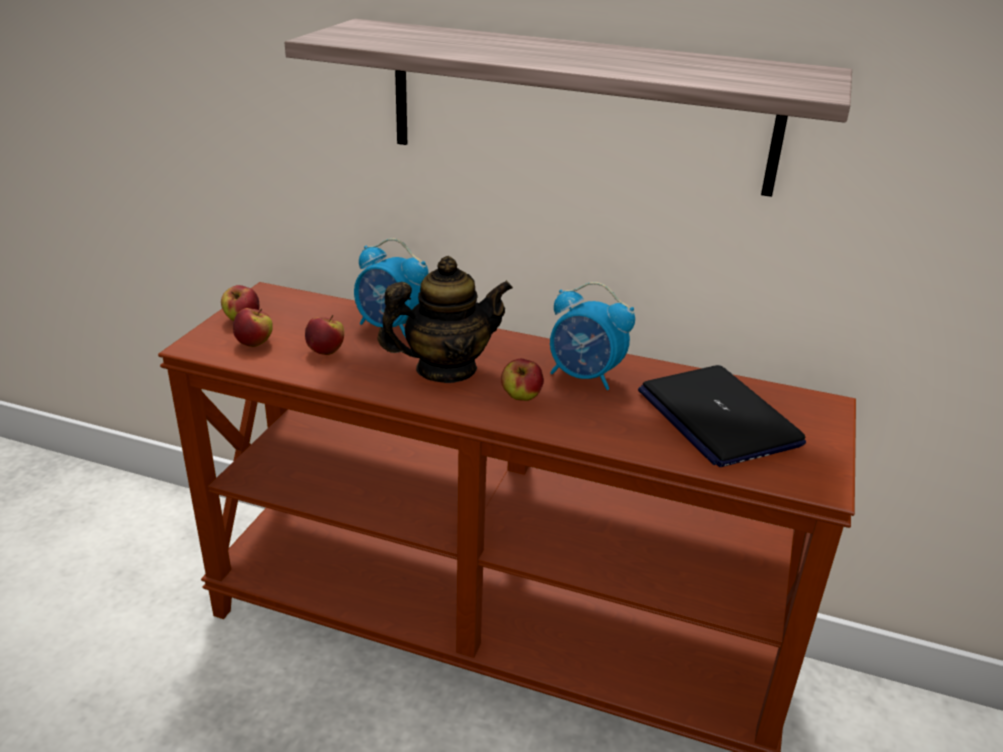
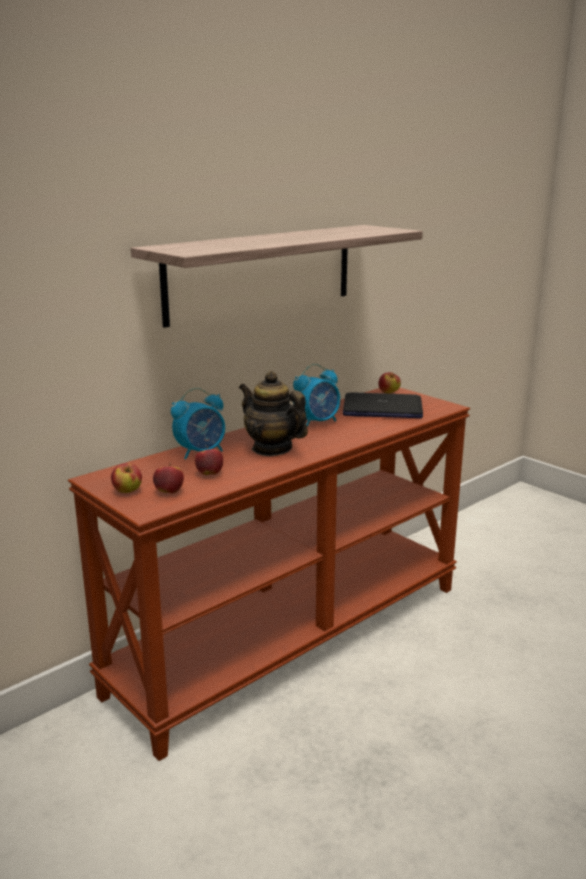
camera: 60 degrees left, 10 degrees down
(446, 369) = (272, 449): teapot -> teapot turned 60 degrees counterclockwise
(521, 397) = (322, 439): apple -> apple (389, 393)

